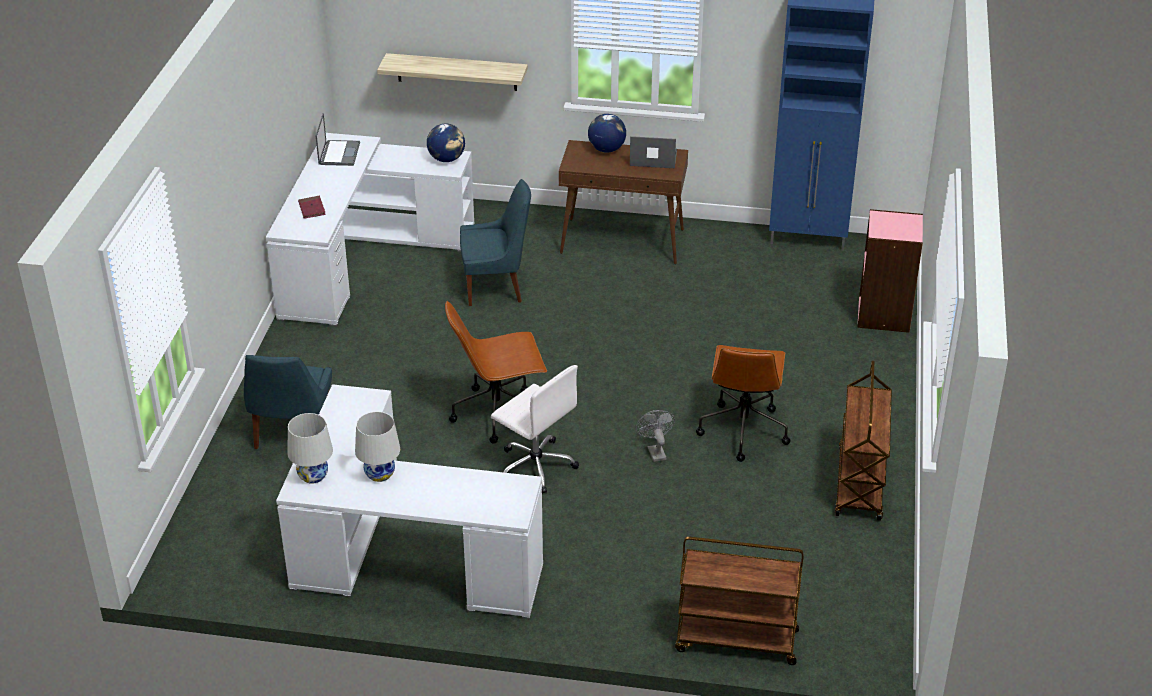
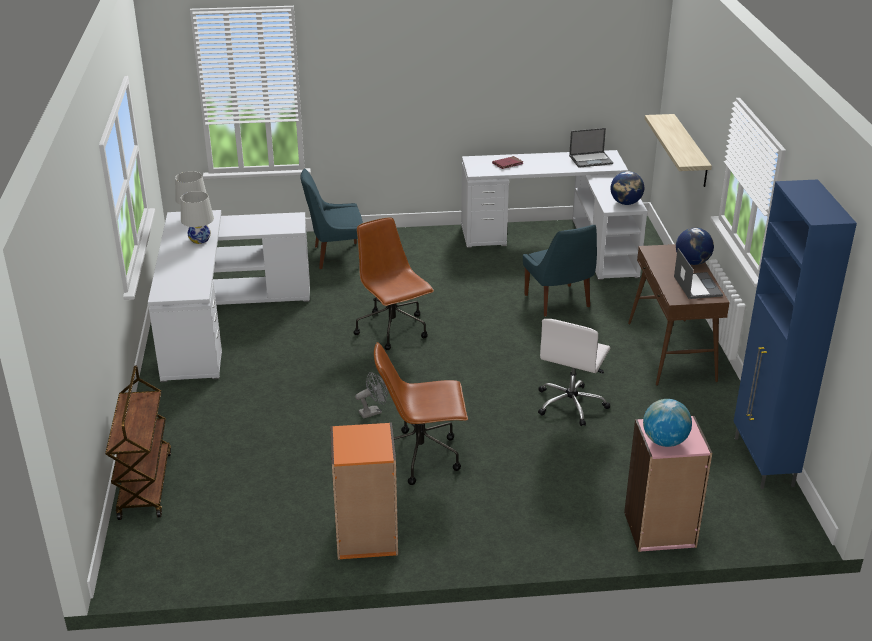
camera: 75 degrees right, 5 degrees down
(535, 466) = (334, 357): white office chair -> white office chair (571, 404)
(860, 485) = (366, 537): brown cart -> orange bookcase
(903, 231) = (664, 441): none -> globe

